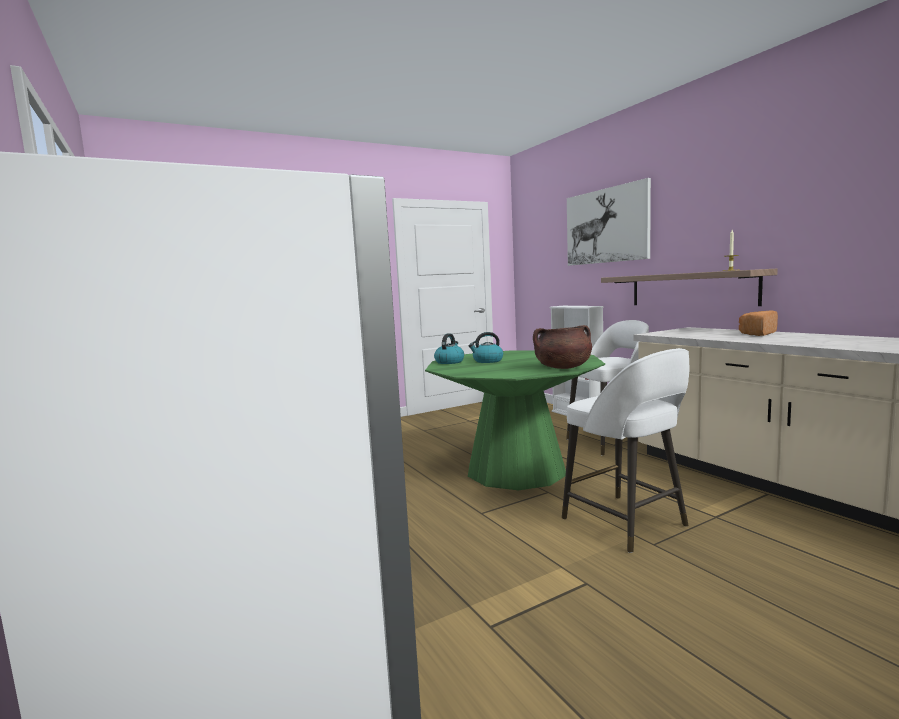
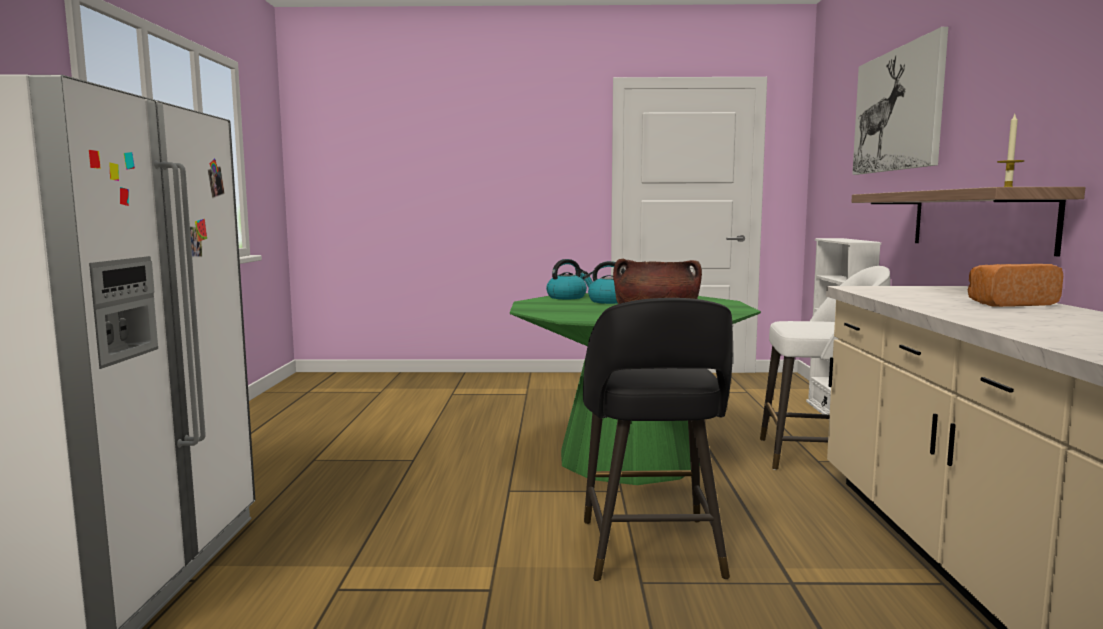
camera: 30 degrees right, 0 degrees up
(626, 523) = (651, 551): white stool -> black stool

